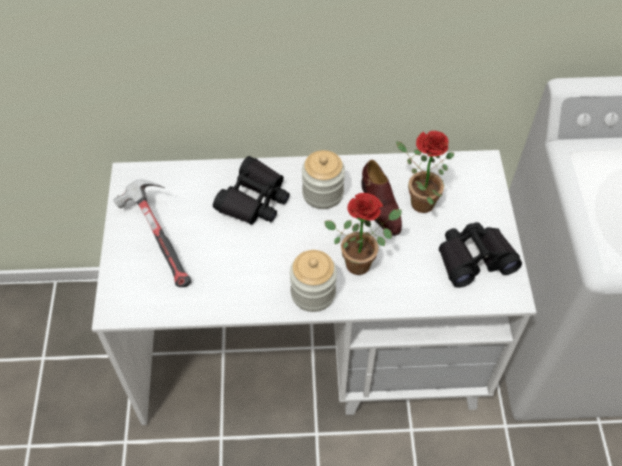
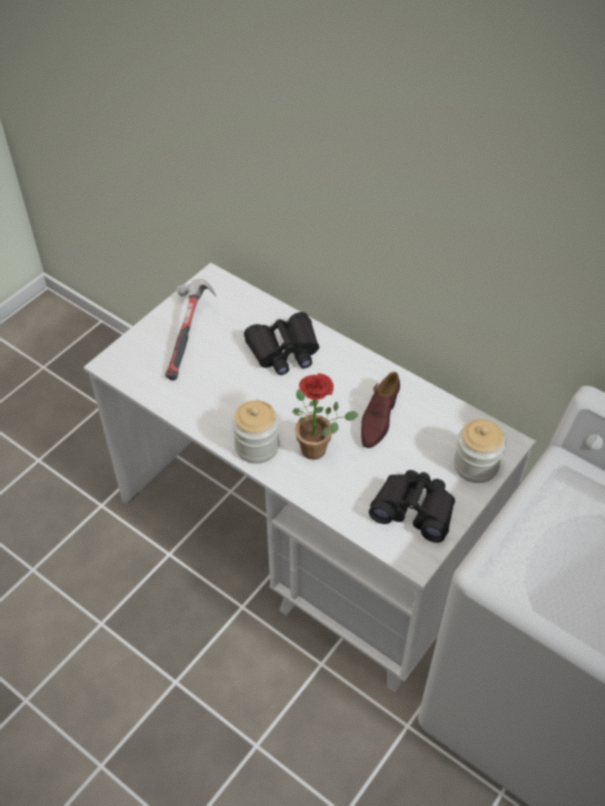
camera: 40 degrees right, 5 degrees down
(322, 193) = (342, 379): jar -> jar (475, 465)
(417, 202) = (413, 435): potted plant -> none

